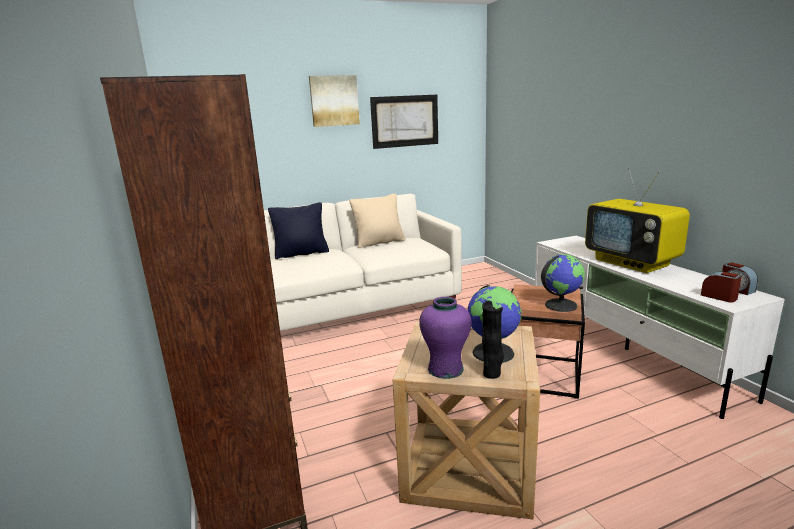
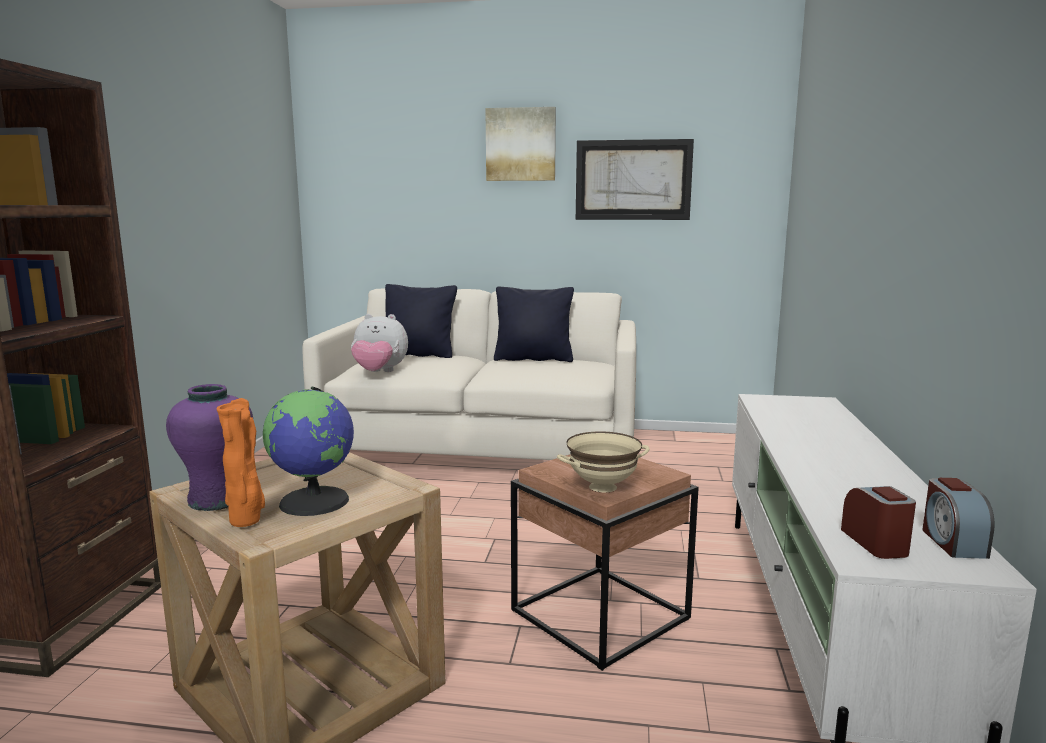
camera: 30 degrees right, 5 degrees down
(301, 271) = (379, 372): none -> plush toy
(379, 243) = (533, 359): beige pillow -> black pillow
(492, 374) = (247, 522): black vase -> orange vase
(560, 305) = (602, 487): globe -> beige bowl
(632, 263) = (835, 453): television -> none

